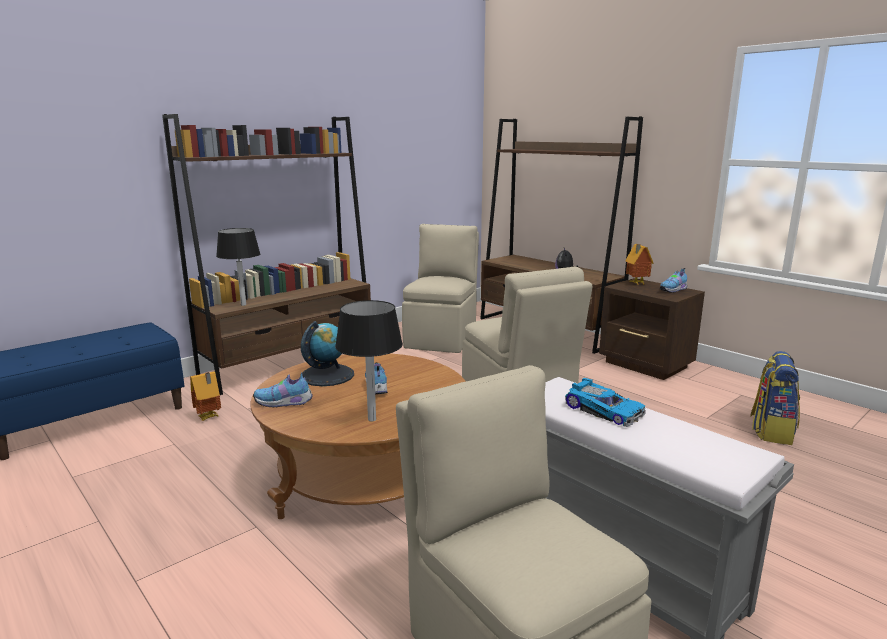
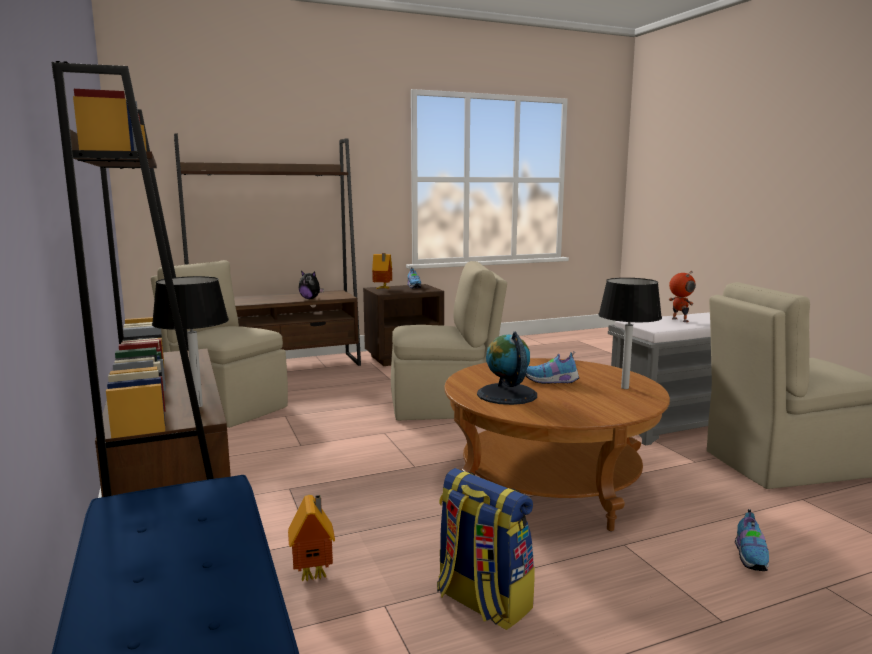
camera: 70 degrees left, 5 degrees down
(285, 403) = (577, 412): shoe -> shoe (751, 557)
(604, 410) = (679, 320): toy car -> toy robot
(771, 431) = (537, 357): backpack -> backpack (482, 602)

